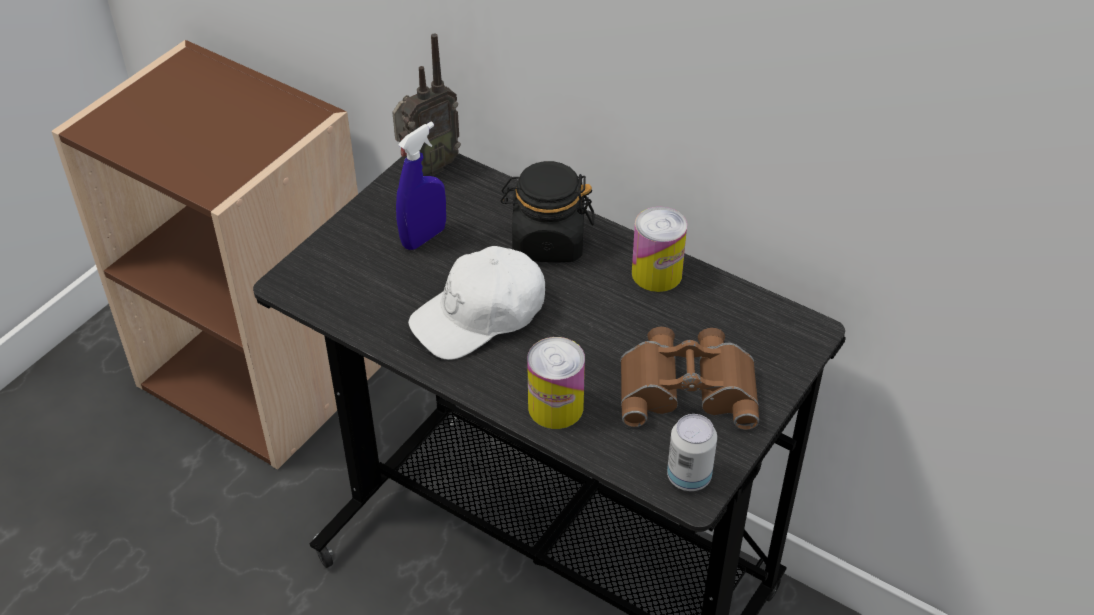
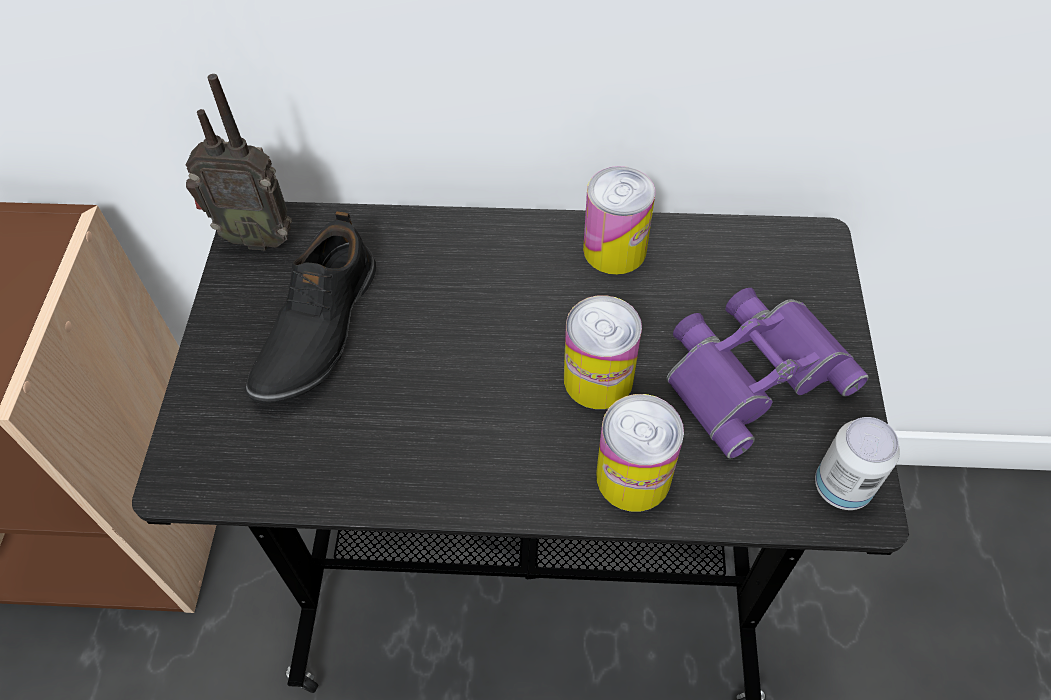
camera: 30 degrees left, 10 degrees up
(424, 237) = (316, 329): blue spray bottle -> black shoe
(427, 167) = (257, 236): radio -> radio turned 75 degrees clockwise
(480, 316) = (458, 401): white cap -> none
(547, 242) = (467, 267): black jar -> none
(579, 344) = (598, 379): none -> can
(688, 386) = (751, 371): brown binoculars -> purple binoculars

